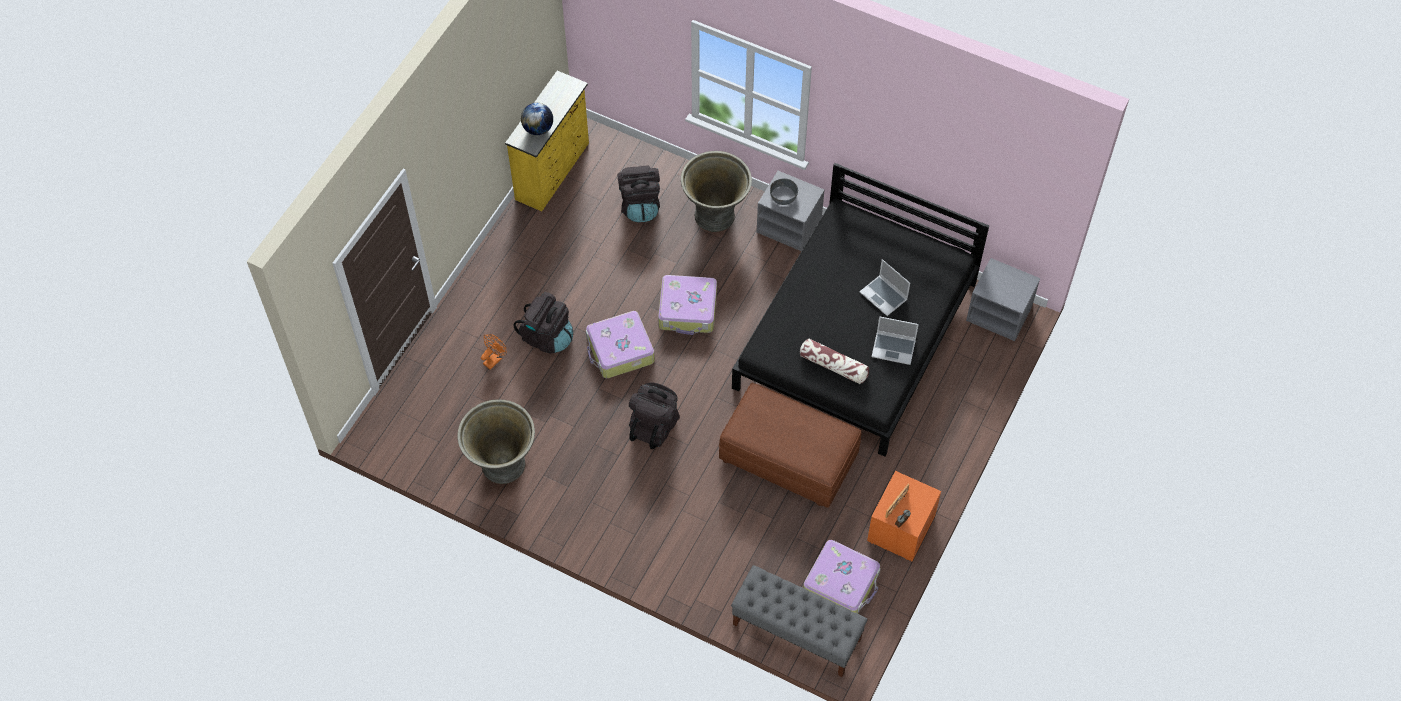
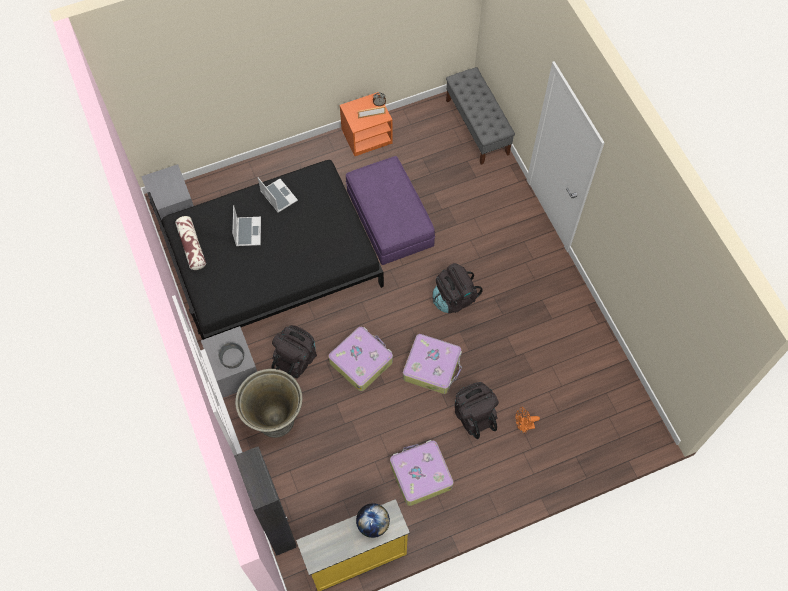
camera: 140 degrees left, 5 degrees up
(502, 465) = (574, 345): grey planter -> none
(634, 149) = (278, 527): none -> black wardrobe
(640, 206) = (319, 471): black backpack -> black backpack (296, 359)
(788, 456) = (389, 220): brown ottoman -> purple ottoman
(833, 366) = (325, 213): pillow -> pillow (191, 246)
(841, 583) = (428, 133): suitcase -> suitcase (420, 475)

